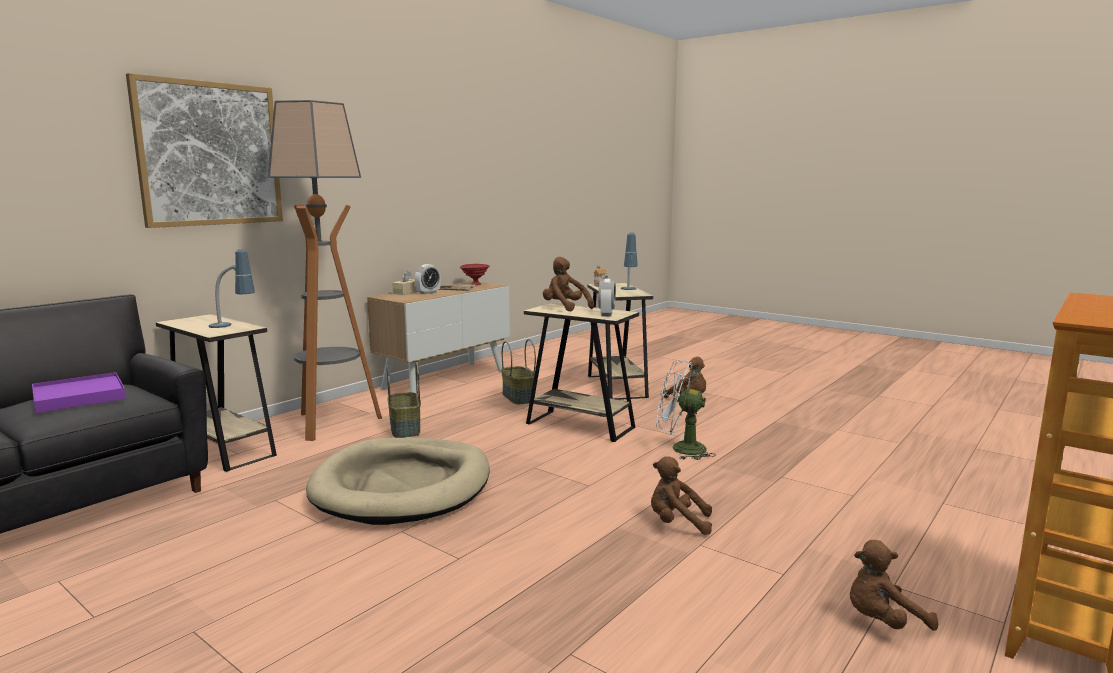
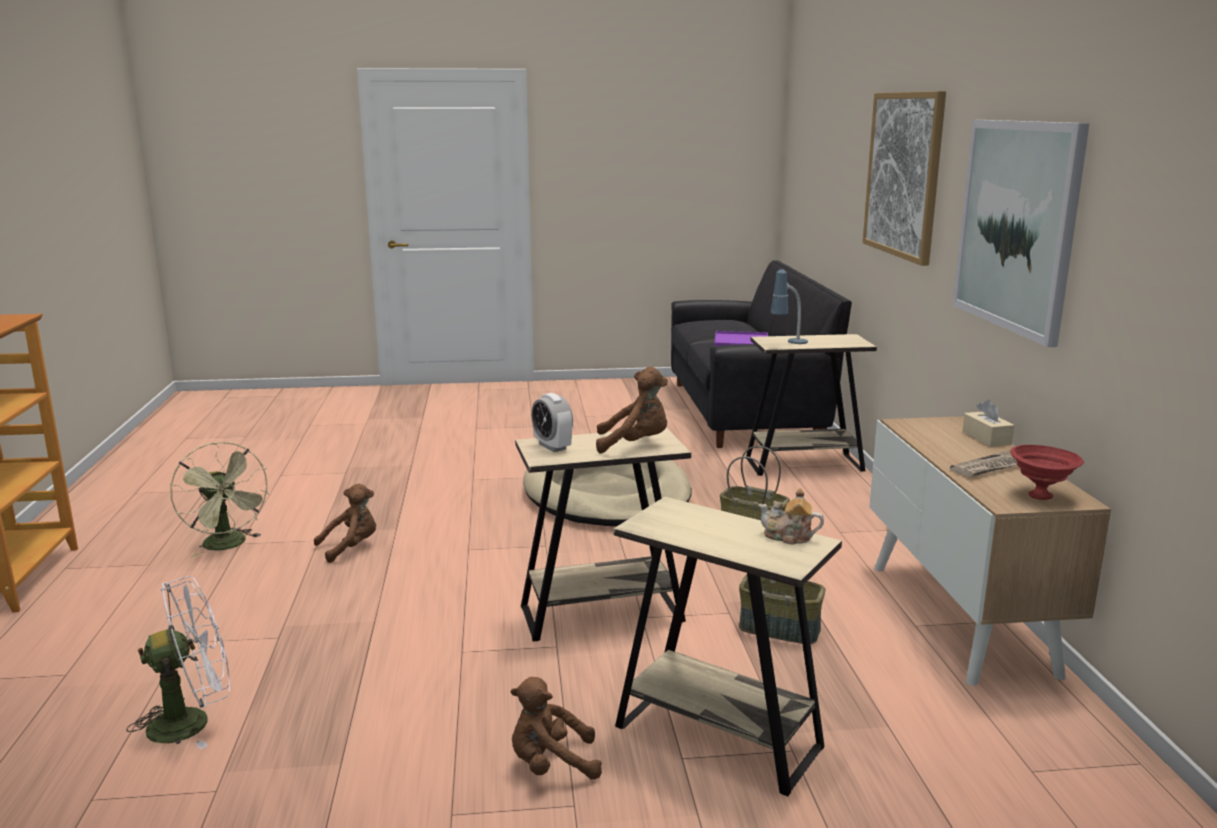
camera: 135 degrees right, 5 degrees up
(332, 423) = (825, 510): floor lamp -> none
(376, 176) = (1017, 225): none -> picture
(428, 293) = (963, 446): alarm clock -> none
(629, 290) = (694, 533): table lamp -> none
(680, 449) = (432, 630): white fan -> white fan (192, 721)
(797, 576) = (229, 545): none -> green fan
(882, 621) = (161, 540): brown plush toy -> none

